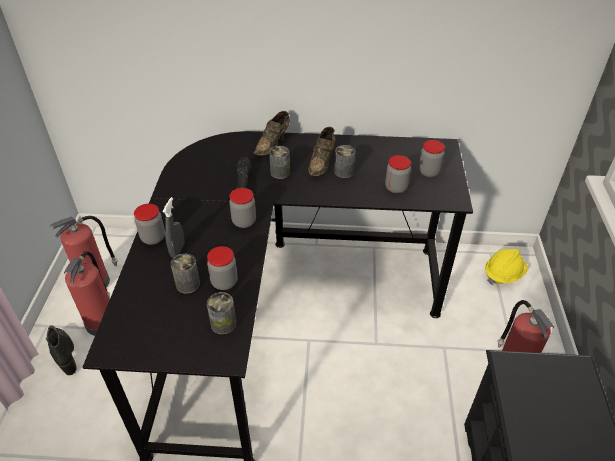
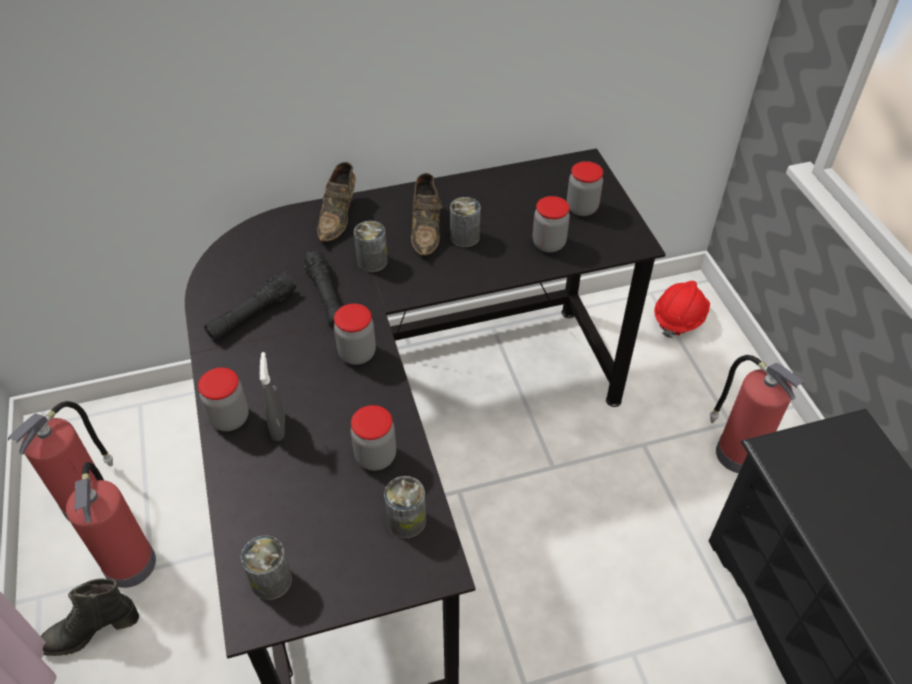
camera: 20 degrees left, 5 degrees up
(64, 353) = (91, 631): black boot -> black boot turned 60 degrees counterclockwise
(188, 284) = (322, 476): can -> can (271, 580)
(195, 185) = (252, 314): none -> black flashlight
(503, 274) = (678, 318): yellow hard hat -> red hard hat

